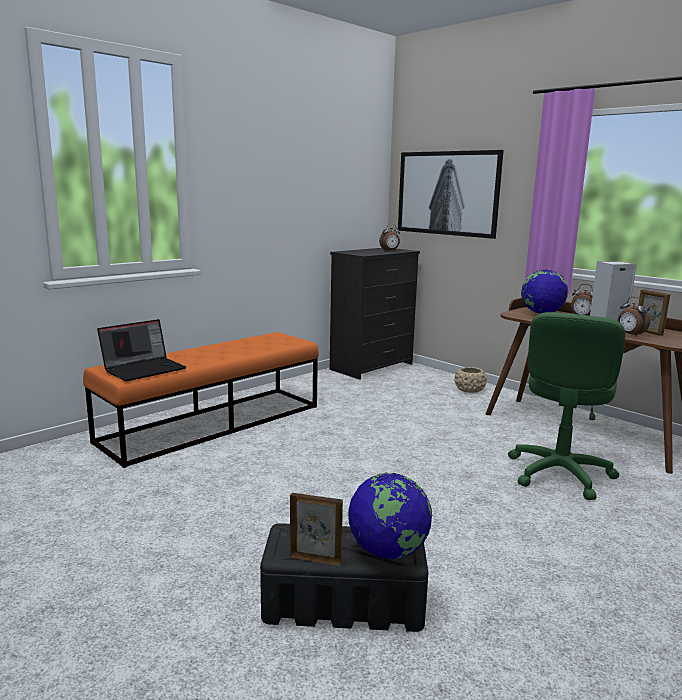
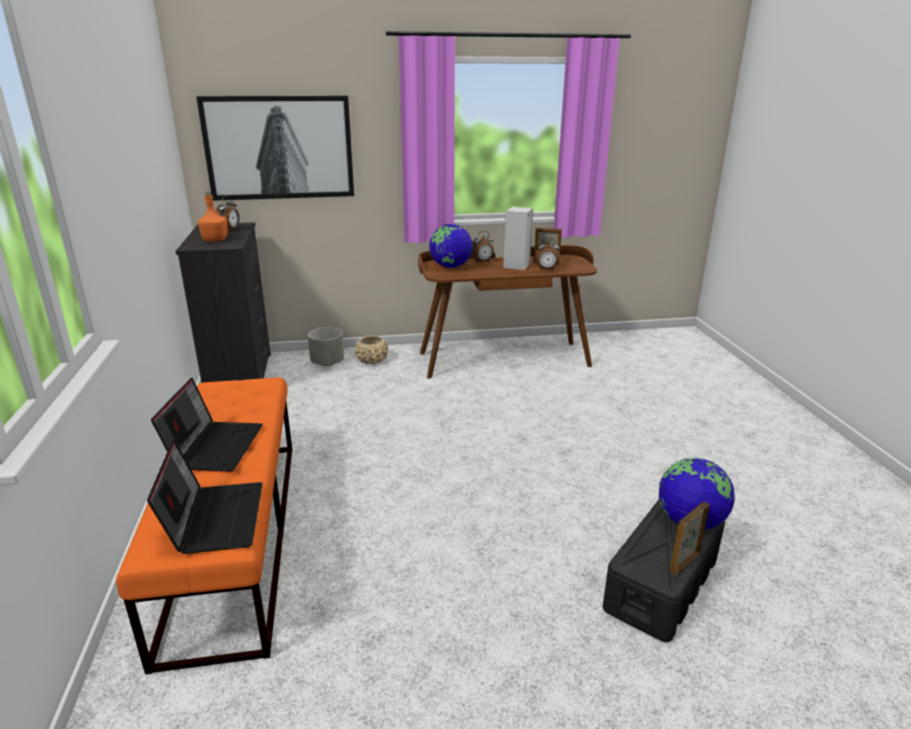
camera: 55 degrees left, 10 degrees up
(213, 351) = (214, 446): none -> laptop
(365, 252) = (215, 240): none -> orange bottle
(437, 380) = (327, 363): none -> grey planter
(559, 474) = (555, 402): green office chair -> none

